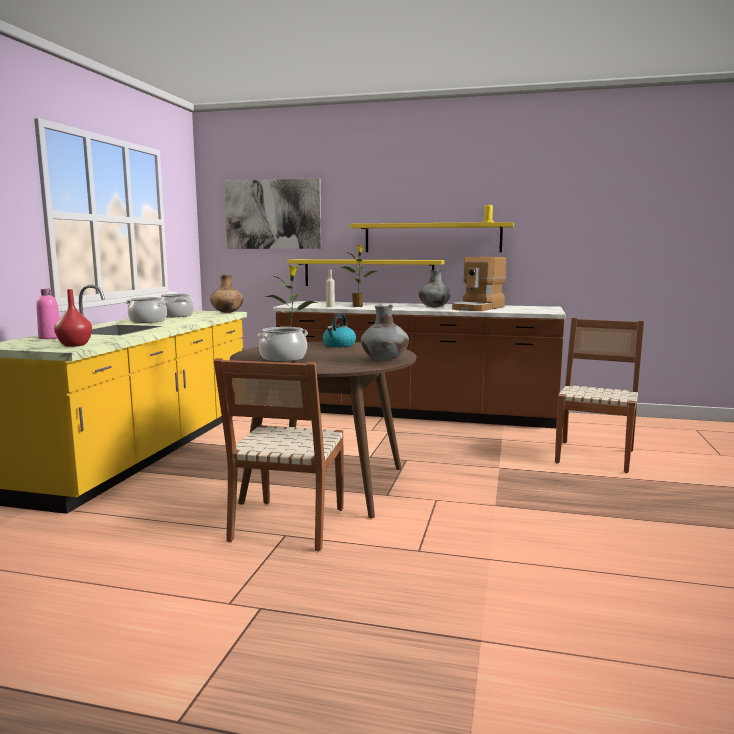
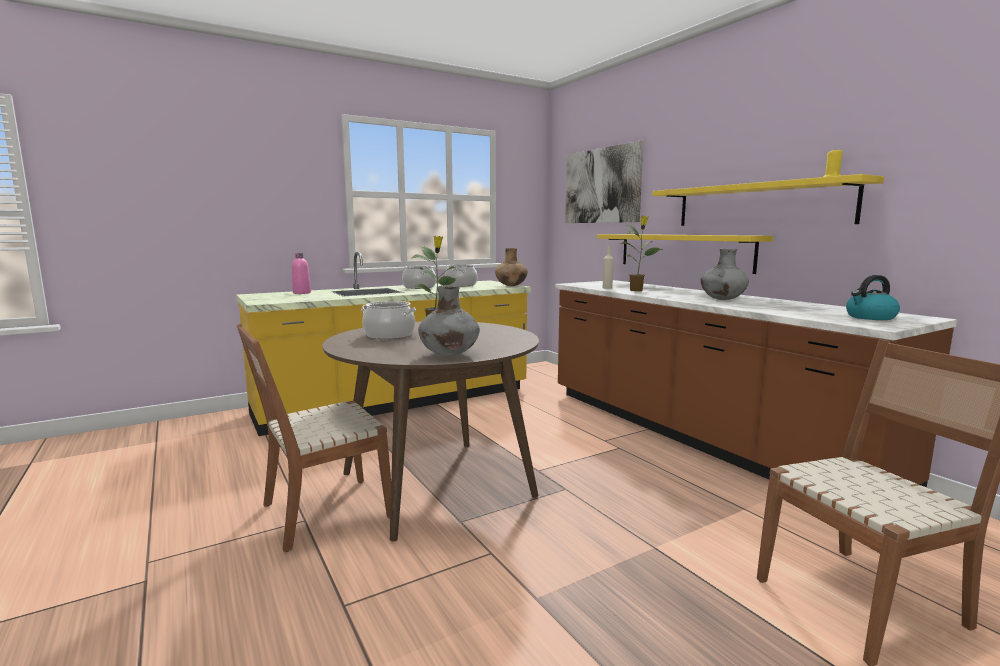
camera: 45 degrees right, 0 degrees up
(74, 345) = (279, 300): red vase -> none
(339, 345) = (493, 330): kettle -> kettle (870, 317)
(478, 308) = (781, 307): coffee machine -> none

